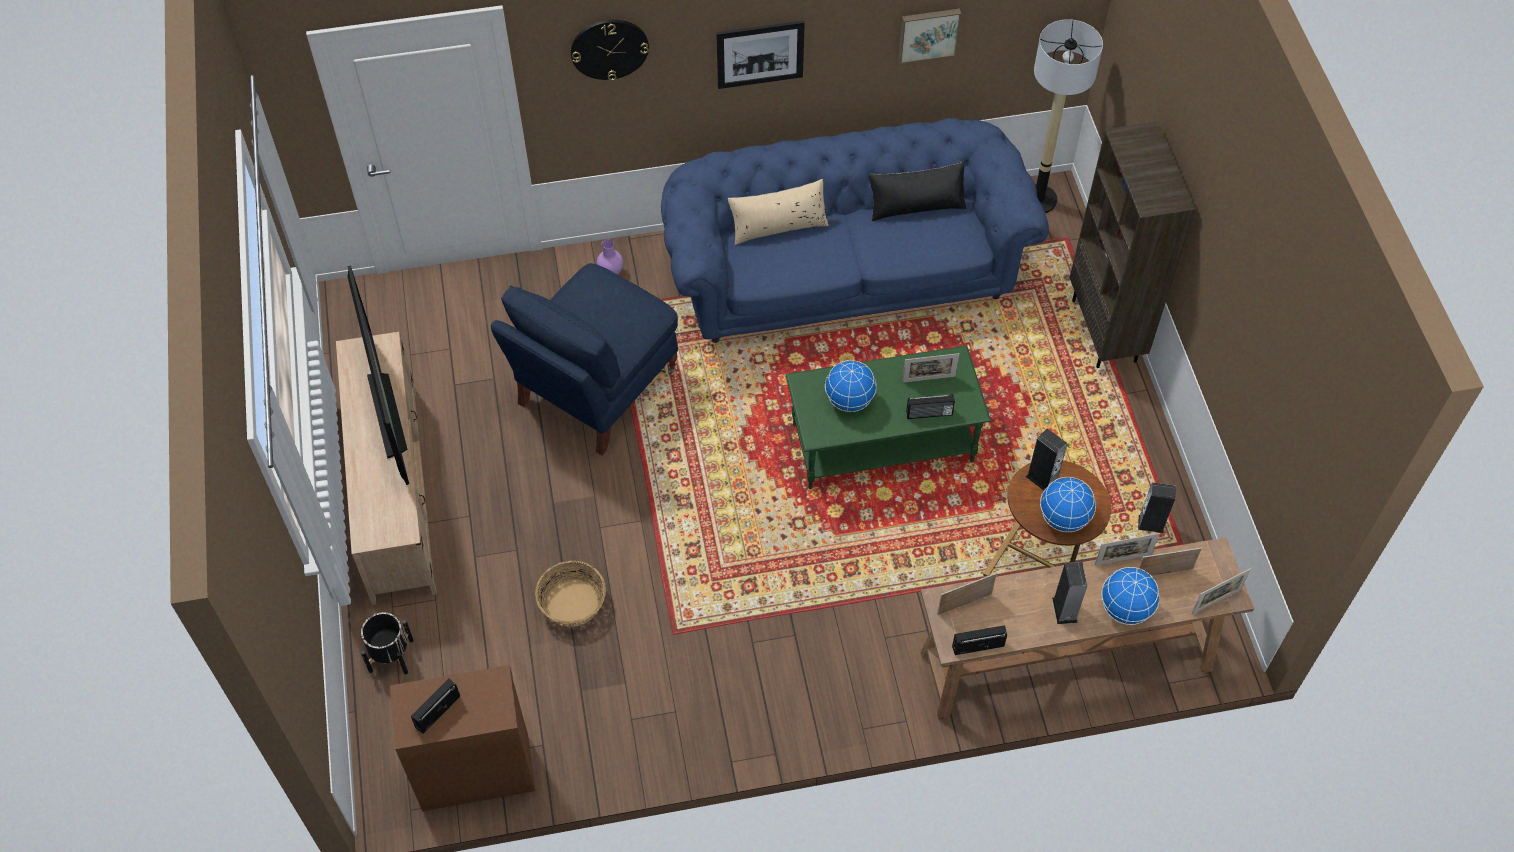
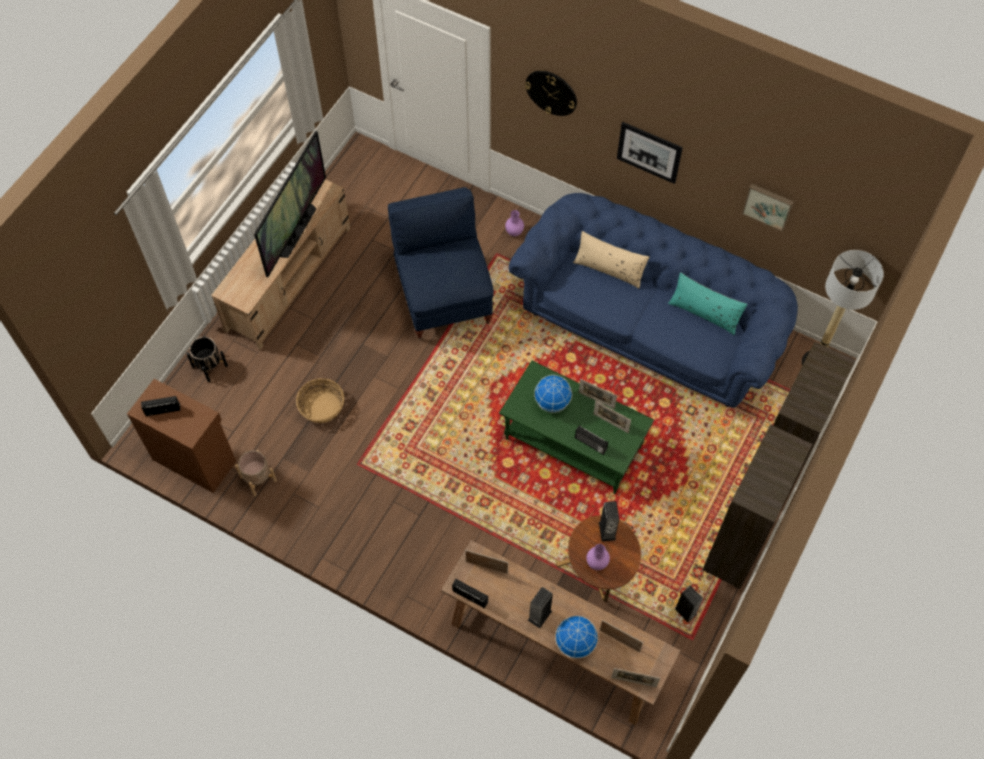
camera: 40 degrees right, 5 degrees up
(574, 735) = (258, 479): none -> beige planter
(596, 389) = (443, 295): blue armchair -> blue armchair turned 90 degrees clockwise
(916, 205) = (704, 312): black pillow -> turquoise pillow
(1064, 518) = (596, 563): globe -> purple vase
(1123, 559) = (603, 614): picture frame -> picture frame (596, 400)
(1140, 432) = (735, 552): none -> brown bookcase

